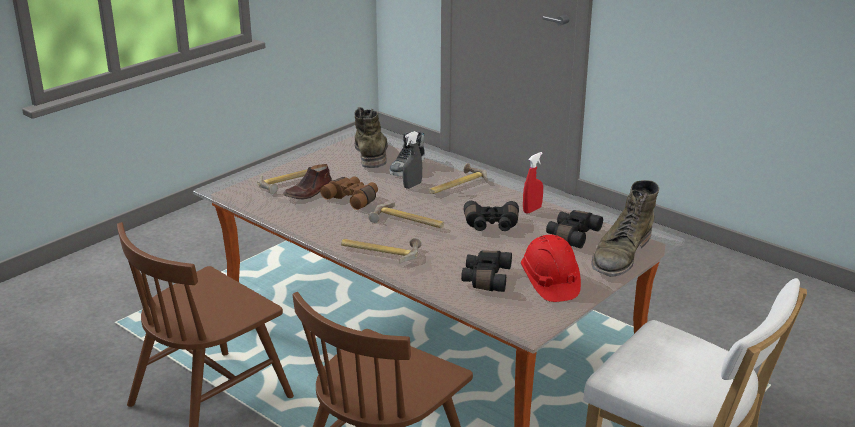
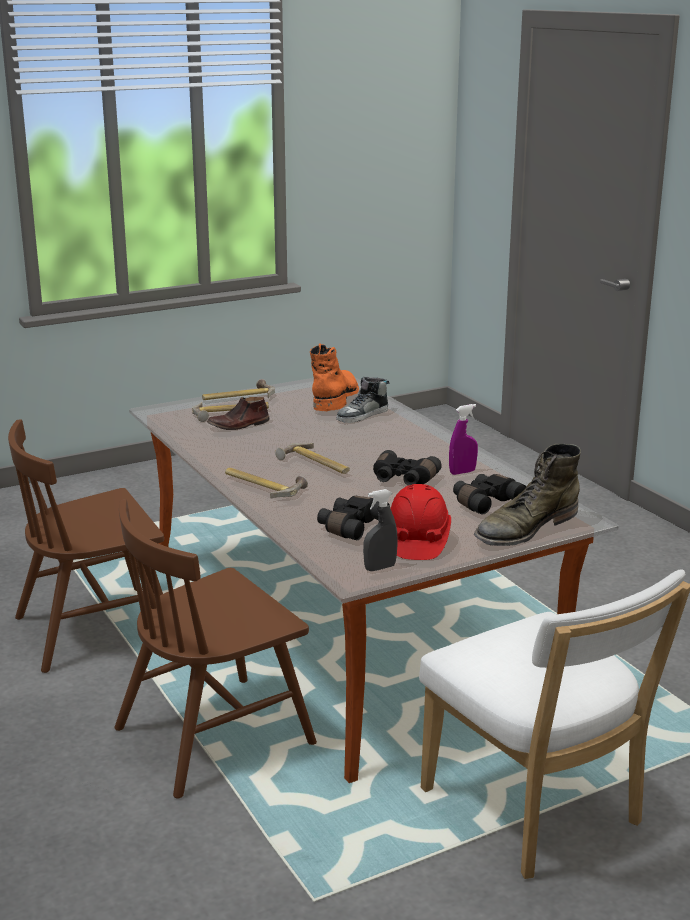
camera: 20 degrees right, 5 degrees down
(353, 199) = (278, 437): brown binoculars -> none
(370, 152) = (335, 398): green boot -> orange boot
(412, 185) = (351, 433): grey spray bottle -> grey spray bottle (380, 568)
(456, 185) = (399, 438): hammer -> hammer (238, 397)
(532, 210) = (462, 472): red spray bottle -> purple spray bottle

